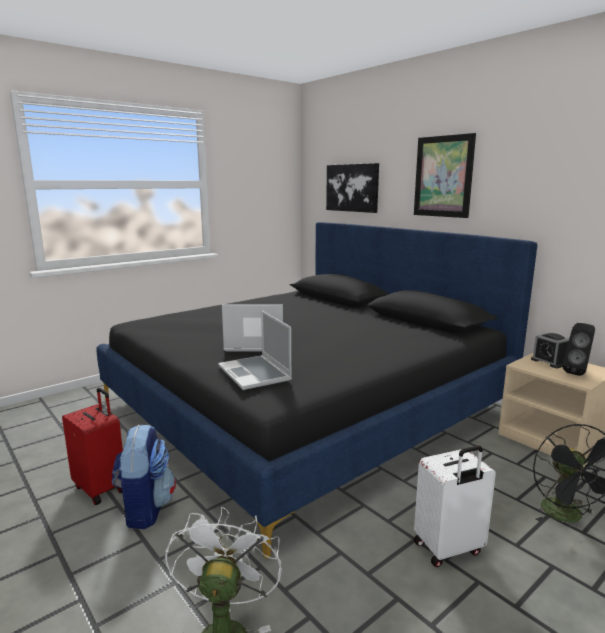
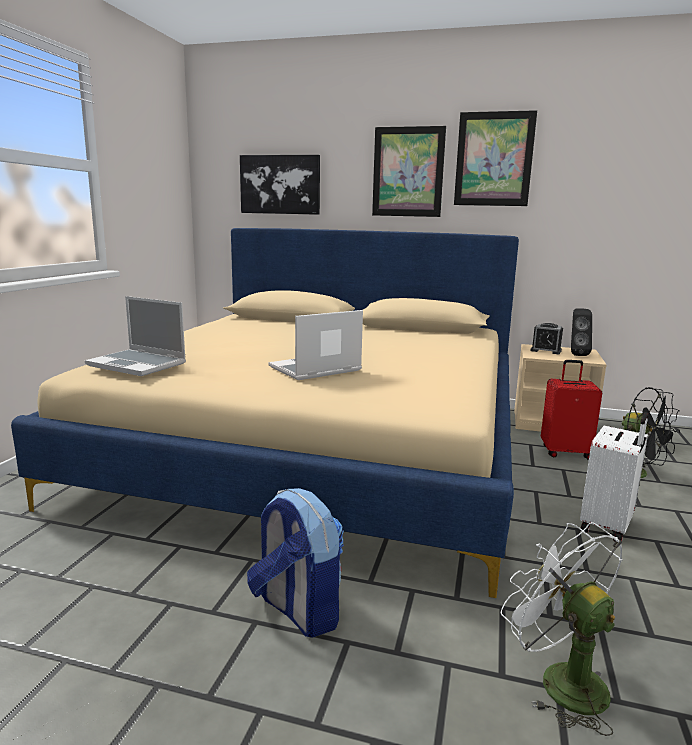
camera: 35 degrees left, 0 degrees up
(101, 488) = (199, 613): red suitcase -> red suitcase (565, 452)
(255, 374) = (387, 393): laptop -> laptop (138, 364)
(305, 406) = (319, 448): black bed -> beige bed
(518, 163) = (494, 159): none -> picture

